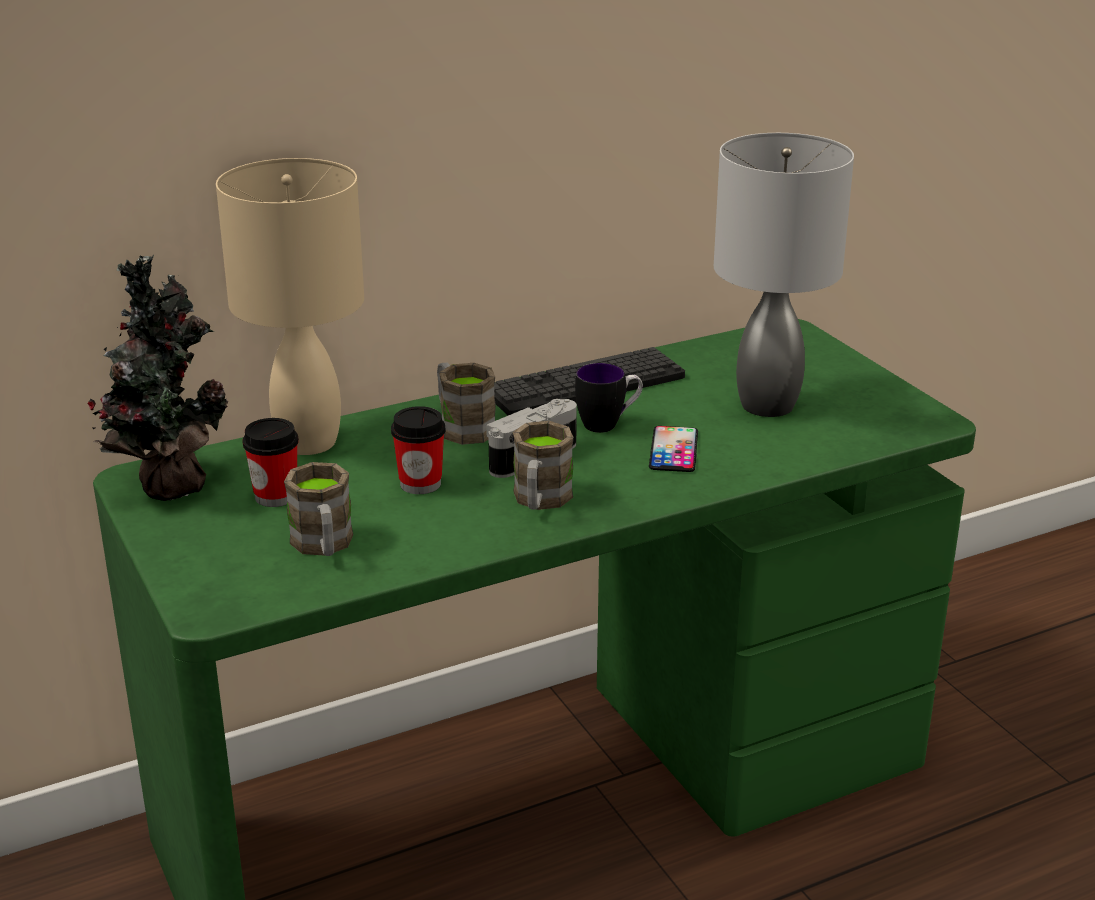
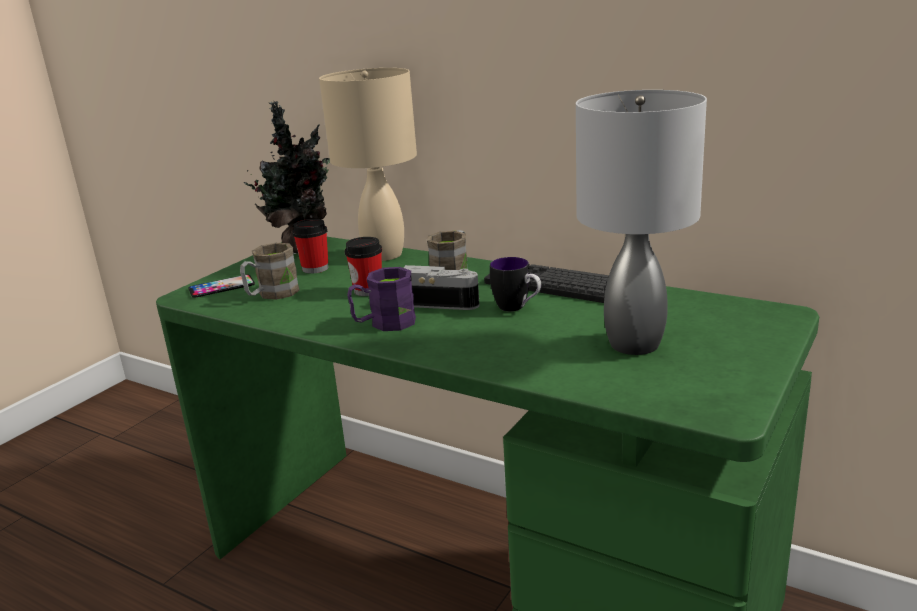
camera: 60 degrees right, 5 degrees down
(540, 501) = (384, 324): brown mug -> purple mug
(674, 450) = (510, 337): phone -> phone (221, 287)

